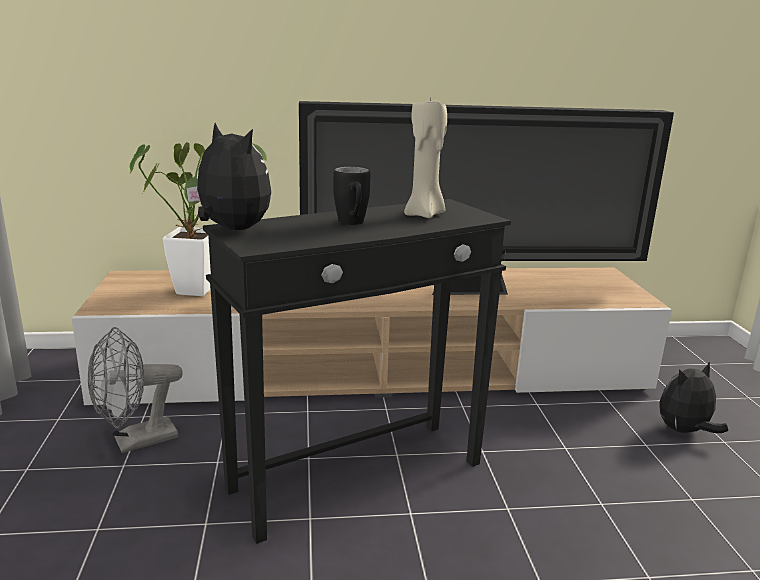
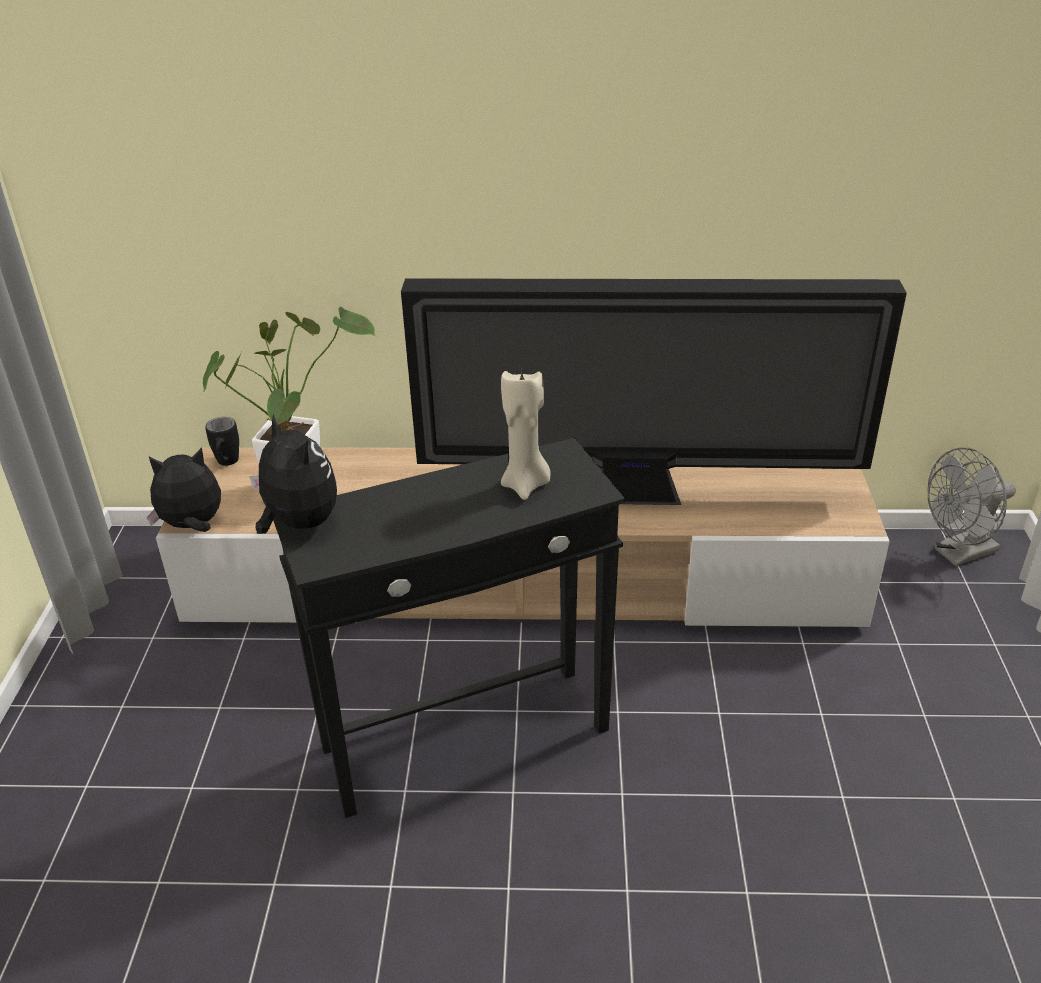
camera: 10 degrees right, 15 degrees up
(136, 442) = (234, 675): grey fan -> grey fan (958, 554)
(352, 224) = (434, 509): black mug -> black mug (227, 464)
(684, 431) = (880, 696): plush toy -> plush toy (193, 526)

